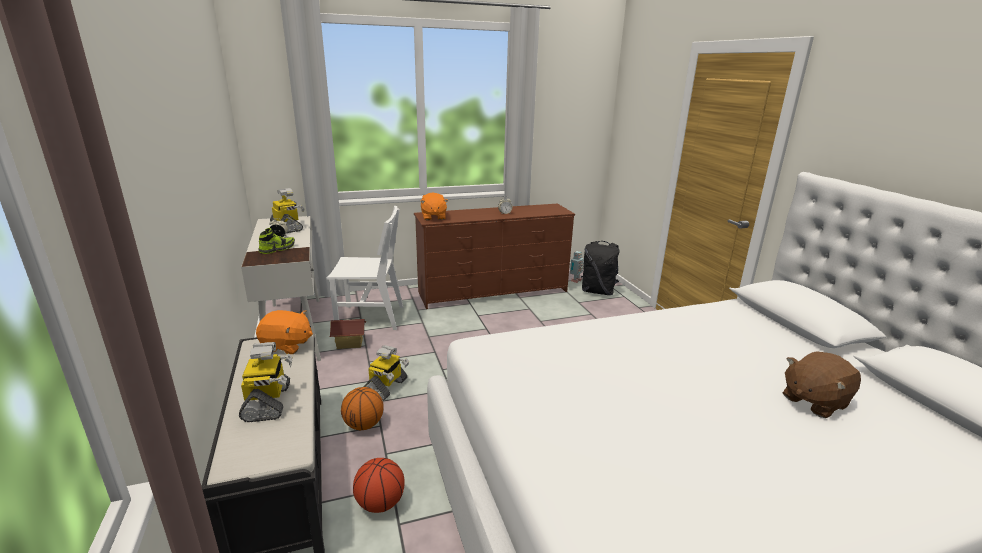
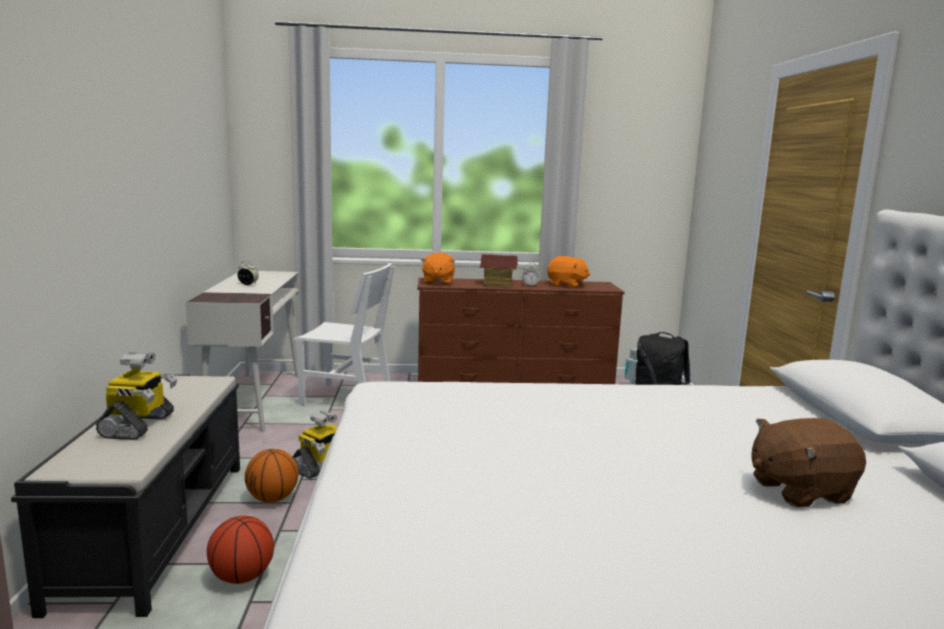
camera: 15 degrees right, 10 degrees down
(277, 249) = (236, 292): shoe -> none
(287, 346) = (198, 384): orange plush toy -> orange plush toy (566, 285)
(288, 228) = (264, 278): toy robot -> none
(349, 343) = (307, 420): toy house -> toy house (498, 284)

